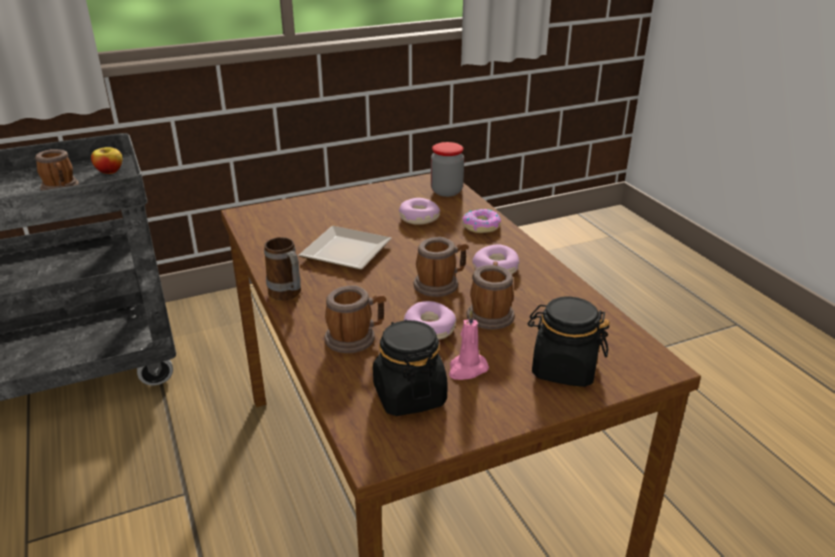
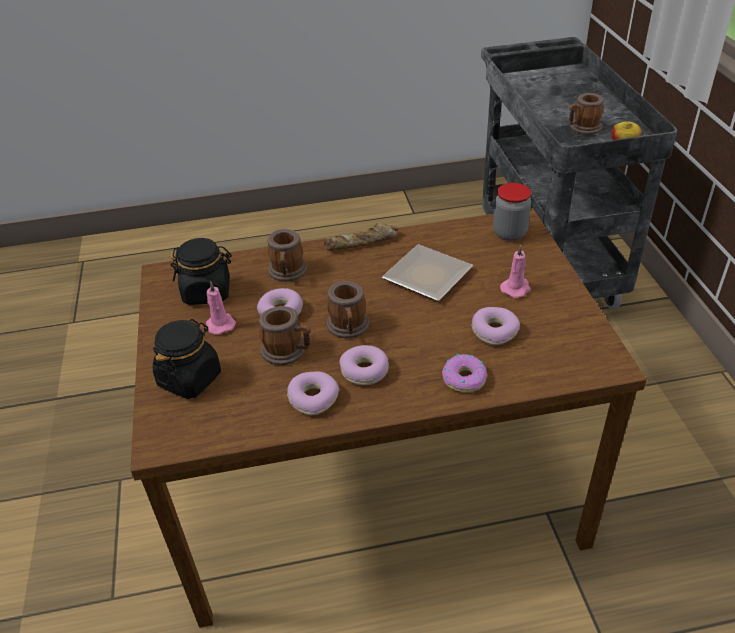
camera: 105 degrees right, 10 degrees up
(287, 295) = (362, 243): mug -> bread
(357, 212) = (516, 288): none -> pink candle
(446, 191) = (568, 365): jar -> jar (509, 233)
(544, 289) = (313, 398): none -> donut

